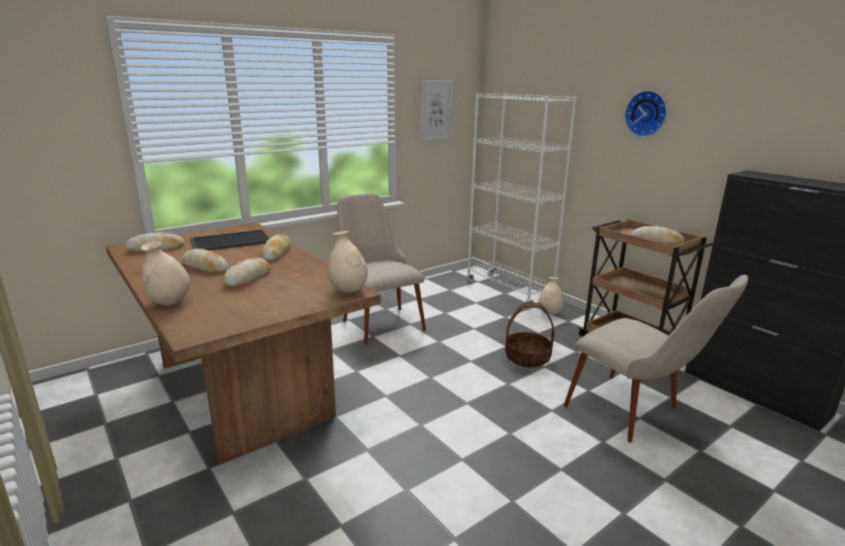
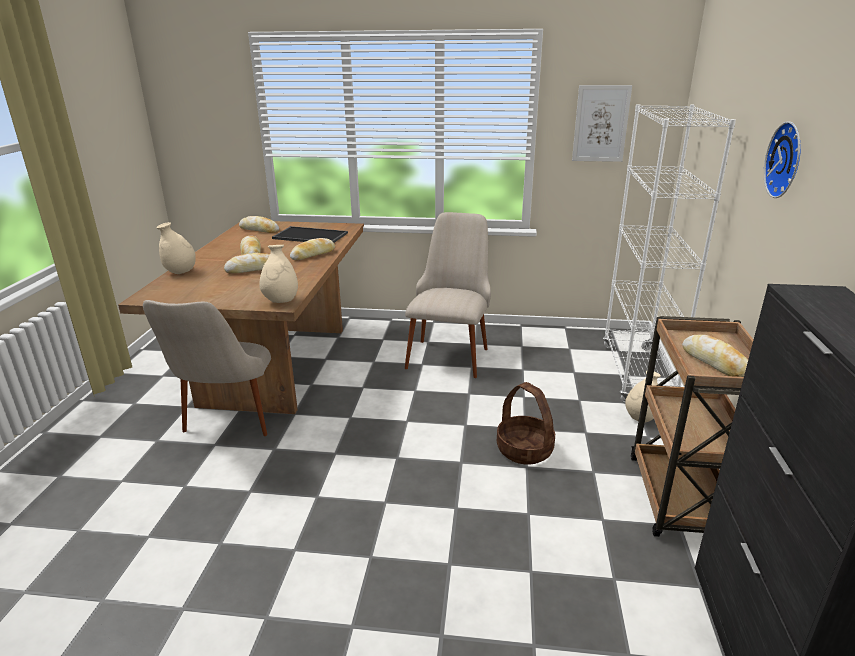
camera: 45 degrees right, 5 degrees up
(637, 415) = (533, 567): beige chair -> beige chair (230, 423)

